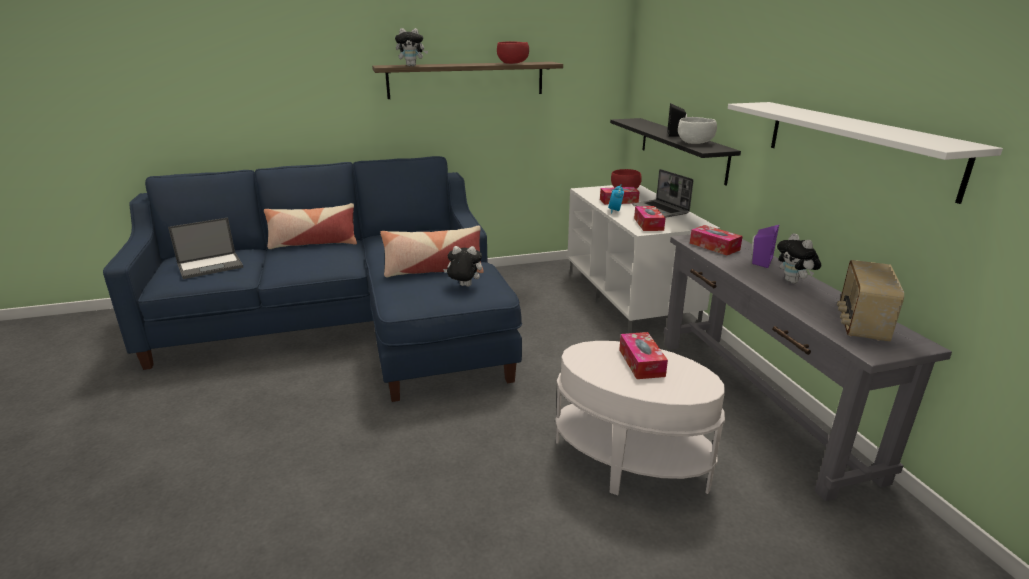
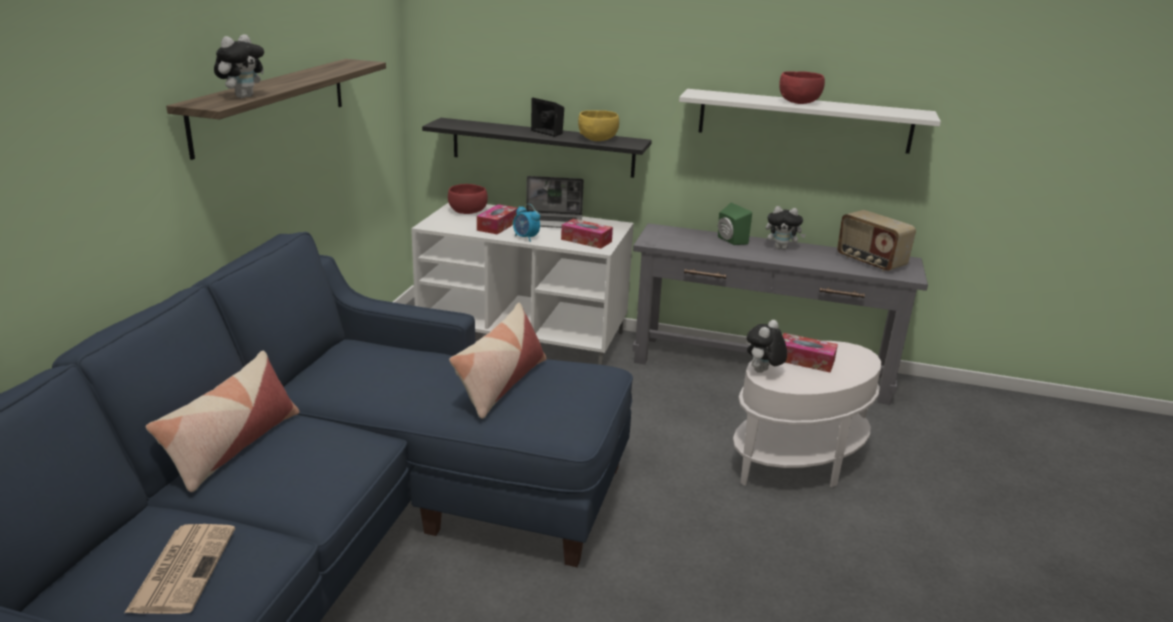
camera: 60 degrees left, 0 degrees up
(211, 265) = (183, 568): laptop -> newspaper
(464, 286) = (571, 381): plush toy -> plush toy (762, 372)
(513, 63) = (332, 69): red bowl -> red bowl (799, 102)
(695, 143) = (598, 139): white bowl -> yellow bowl
(714, 246) = (680, 241): tissue box -> none
(760, 261) = (729, 240): purple speaker -> green speaker

